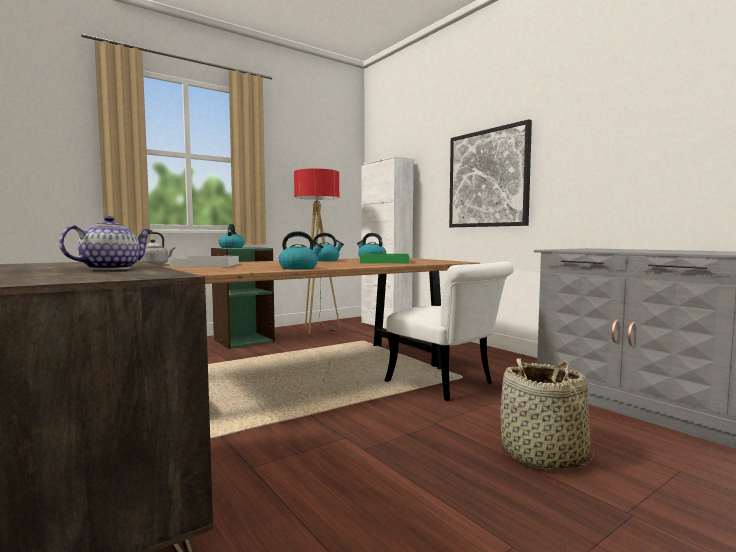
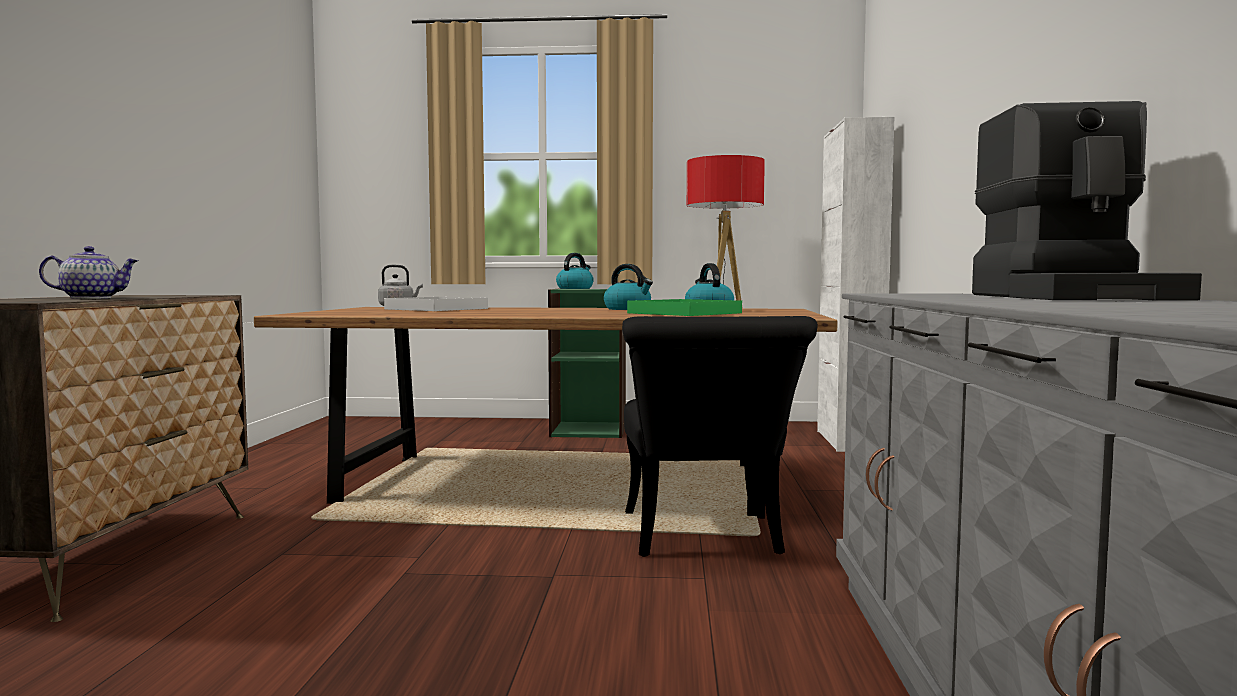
camera: 40 degrees right, 0 degrees up
(299, 268) = (481, 315): kettle -> none
(448, 385) = (704, 539): white chair -> black chair
(488, 178) = (965, 144): picture -> none
(543, 455) = (577, 655): basket -> none
(659, 250) = (1072, 297): none -> coffee machine

